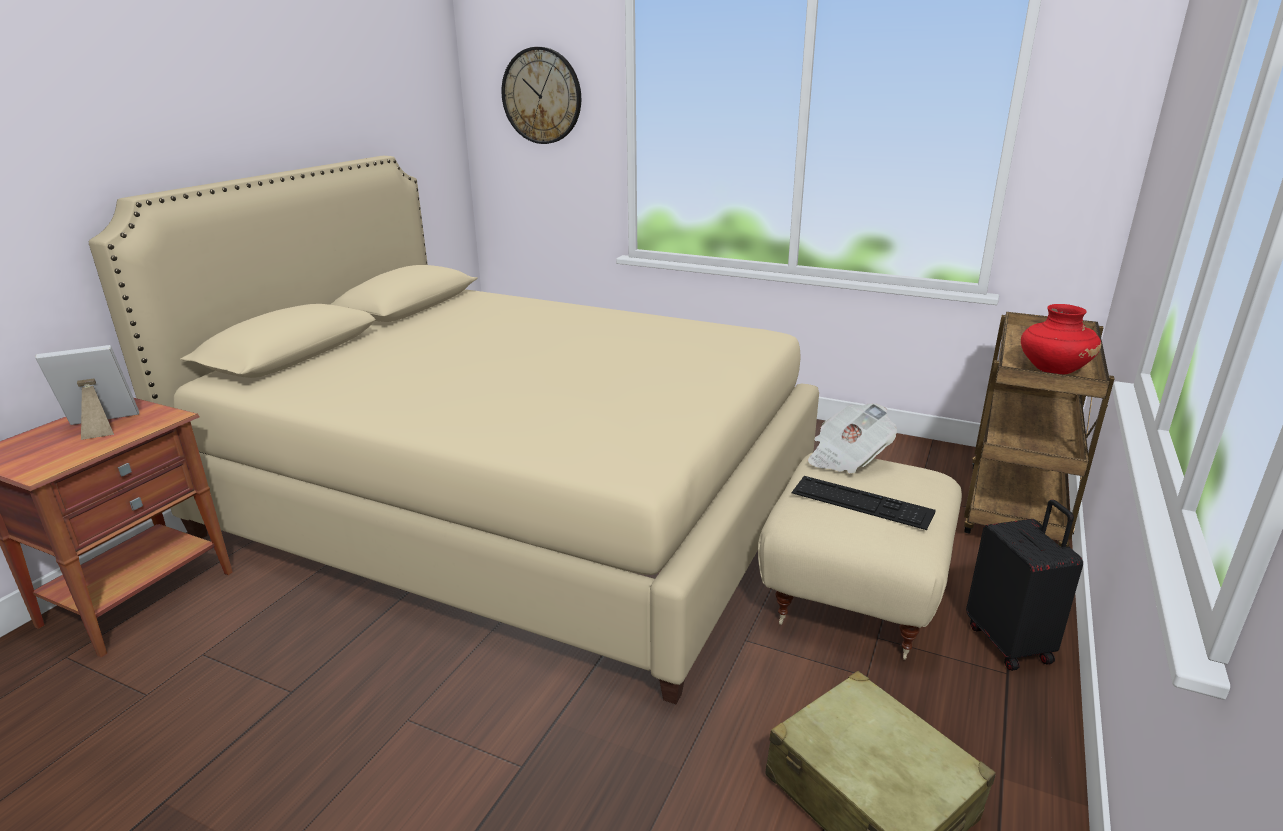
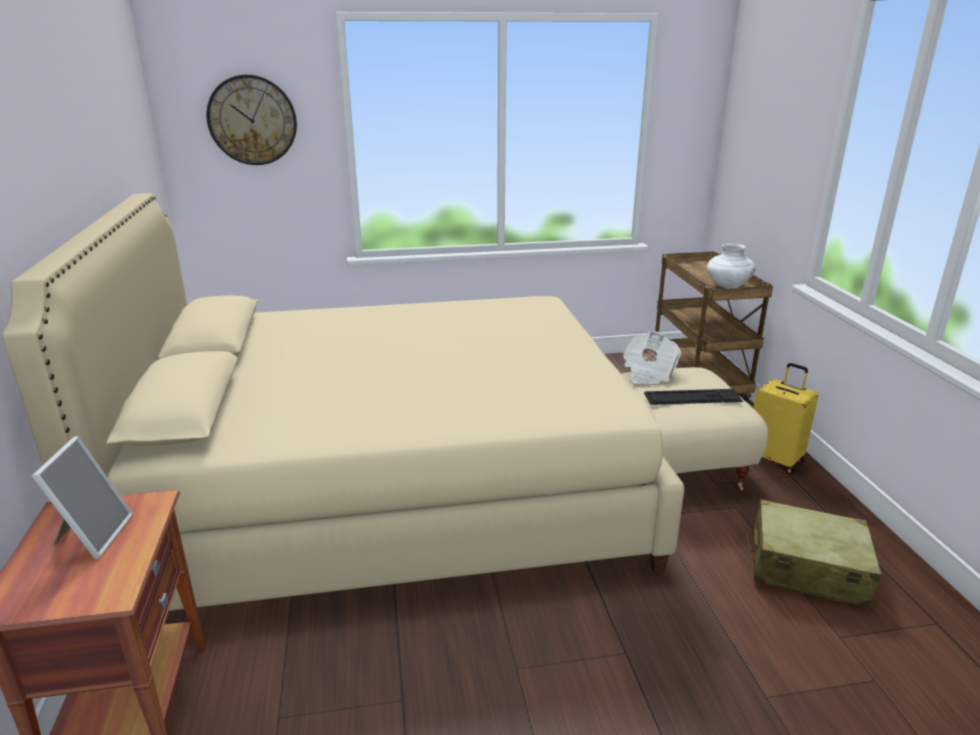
camera: 35 degrees left, 0 degrees up
(101, 426) = (93, 535): picture frame -> picture frame turned 150 degrees clockwise
(1010, 643) = (775, 459): black suitcase -> yellow suitcase
(1052, 370) = (727, 286): red vase -> white vase

